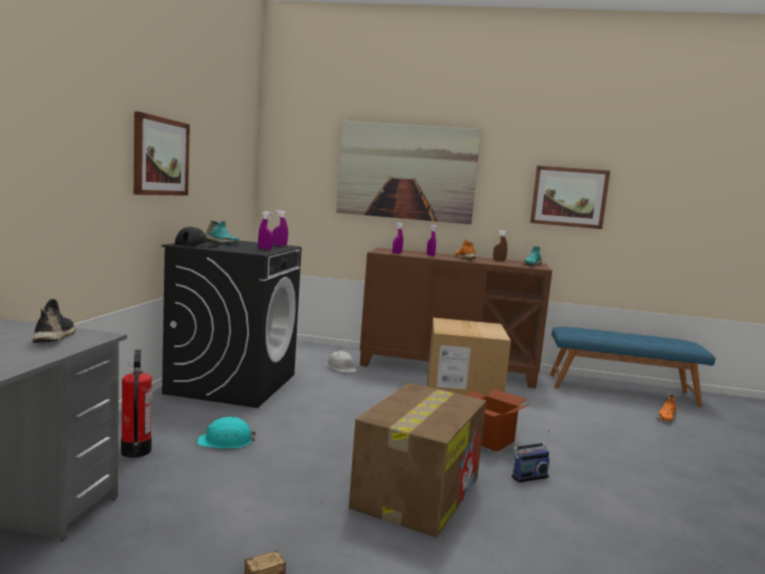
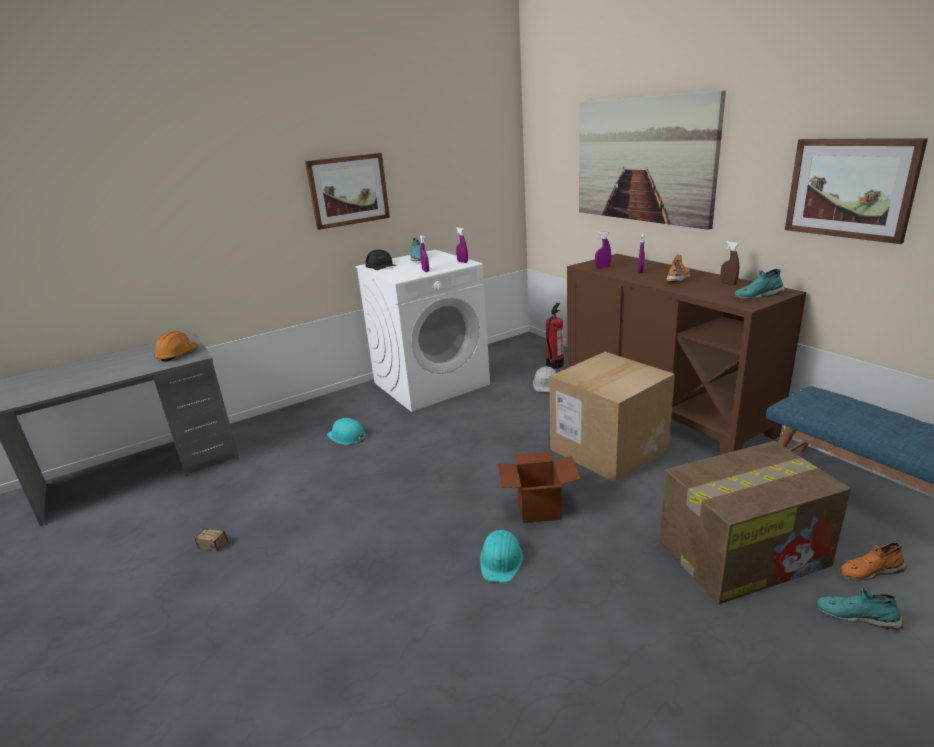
camera: 50 degrees right, 15 degrees up
(55, 337) = (177, 355): black shoe -> orange hard hat
(135, 451) = (294, 427): fire extinguisher -> fire extinguisher (554, 365)
(232, 383) = (431, 383): black washing machine -> white washing machine
(417, 491) = (387, 530): cardboard box -> cardboard box (744, 553)
(528, 476) = (501, 560): radio -> turquoise hard hat
(695, 435) = (857, 616): none -> turquoise shoe

